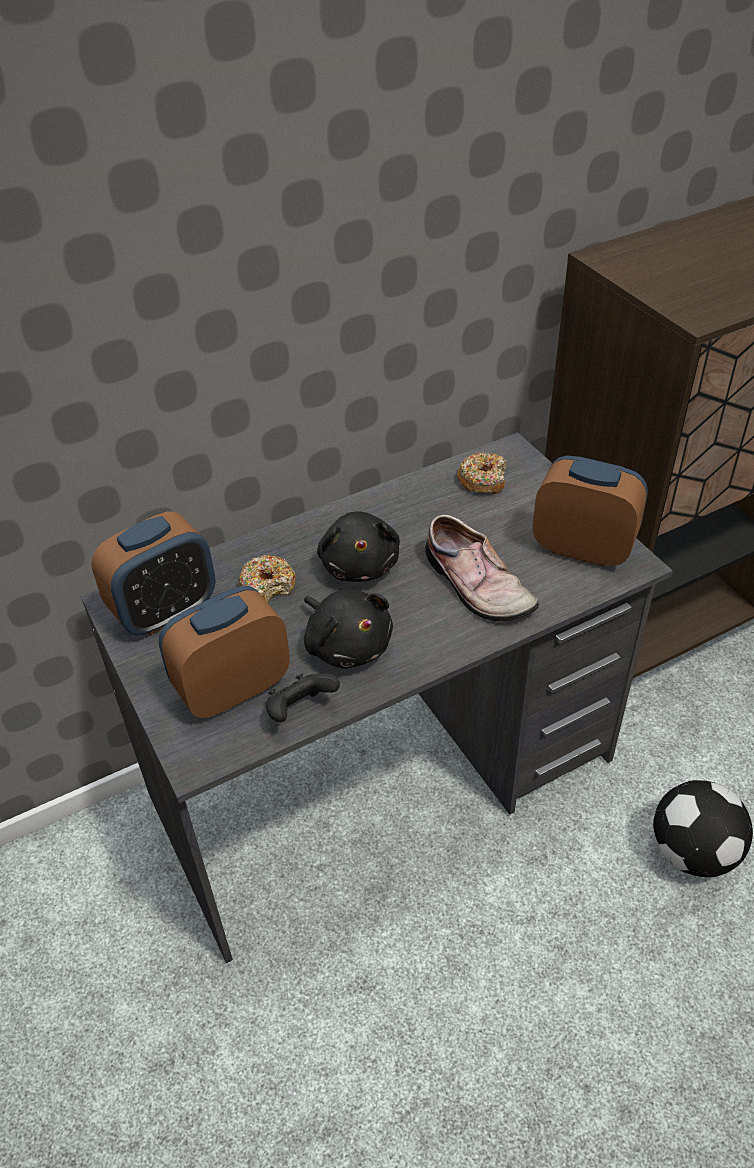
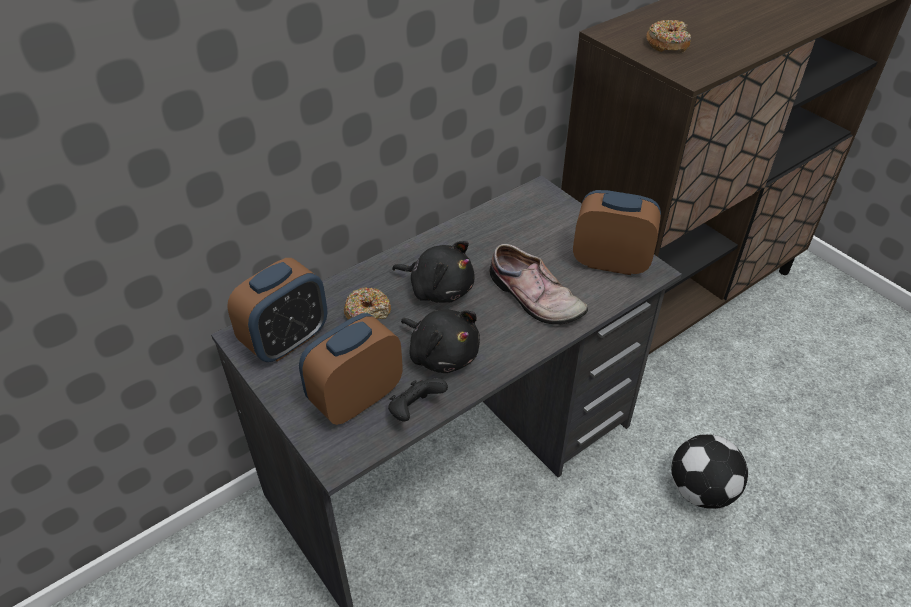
camera: 10 degrees left, 0 degrees up
(360, 564) = (438, 288): black plush toy -> black plush toy turned 45 degrees counterclockwise
(483, 480) = (522, 215): donut -> donut (667, 43)

